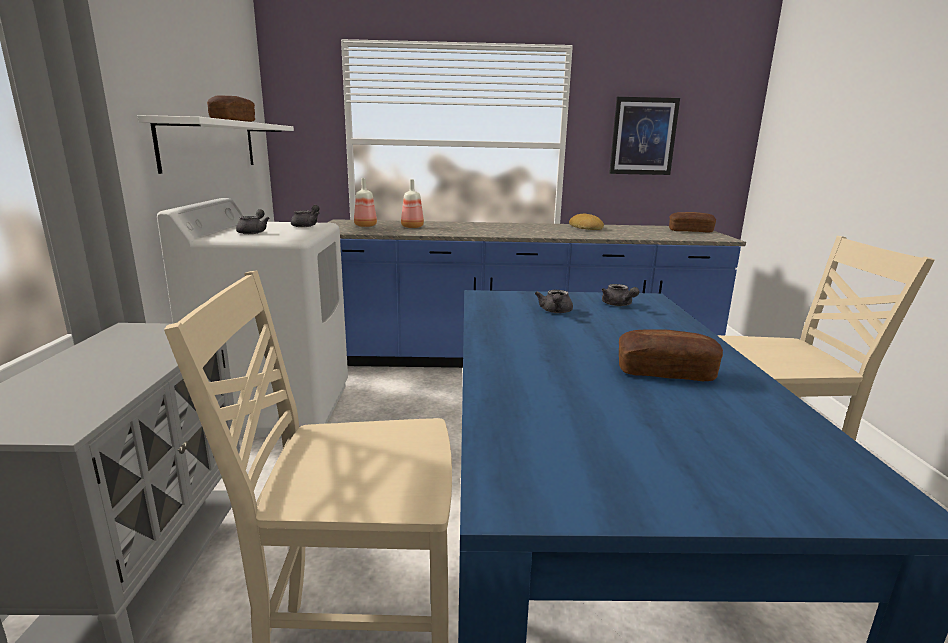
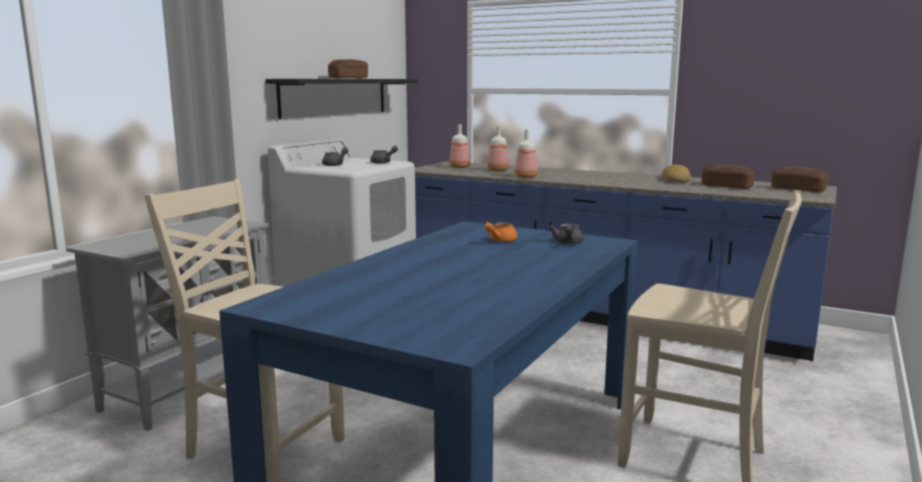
camera: 30 degrees right, 5 degrees down
(210, 145) = (335, 97): white shelf -> black shelf
(458, 233) = (526, 177): none -> bottle
(555, 312) = (499, 241): grey teapot -> orange teapot
(643, 136) = (768, 80): picture -> none
(665, 372) = (486, 280): bread -> bread (726, 186)

